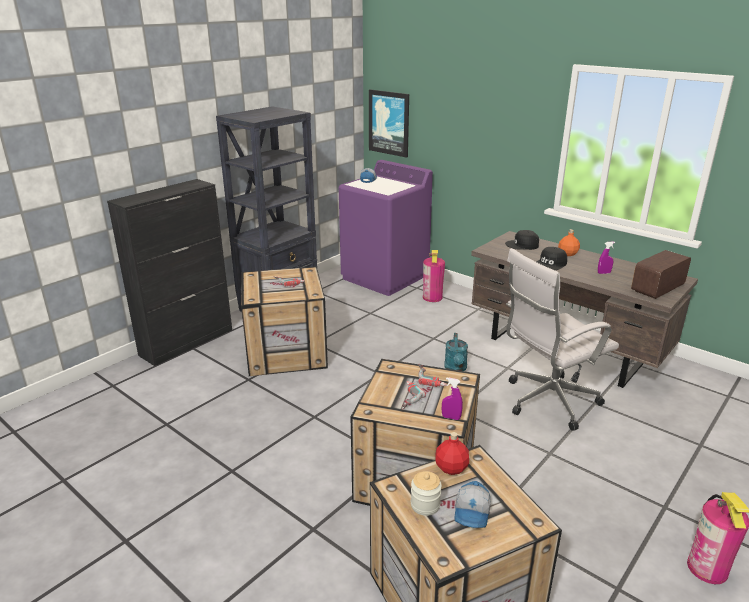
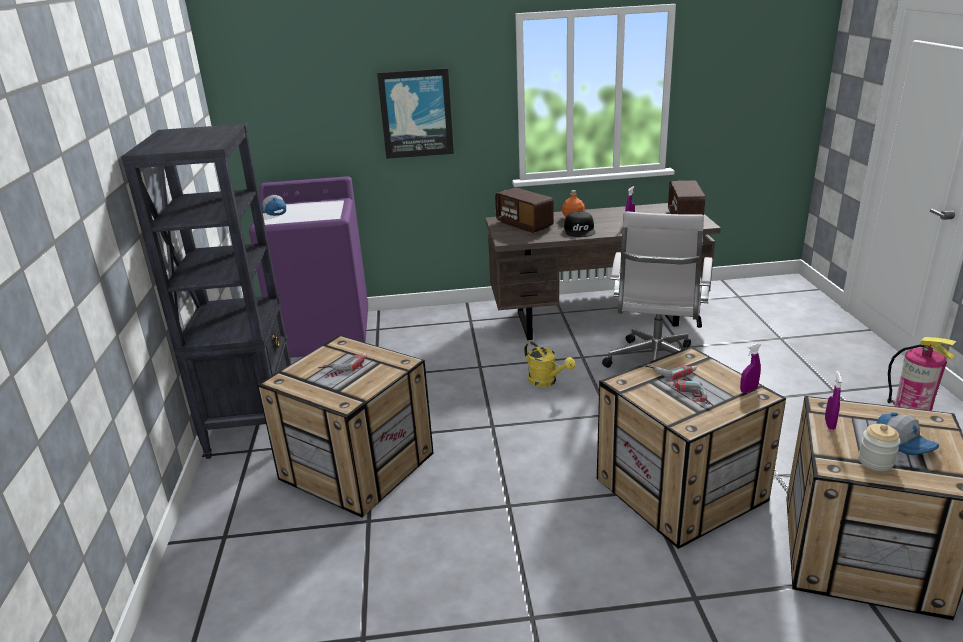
camera: 45 degrees left, 0 degrees up
(187, 342) = (201, 535): black cabinet -> none
(389, 123) = (264, 130): picture -> picture (416, 113)
(432, 297) = (410, 330): fire extinguisher -> none
(452, 468) = (829, 424): red bottle -> purple spray bottle
(456, 369) = (546, 381): turquoise watering can -> yellow watering can
(522, 245) = (524, 224): black cap -> radio

